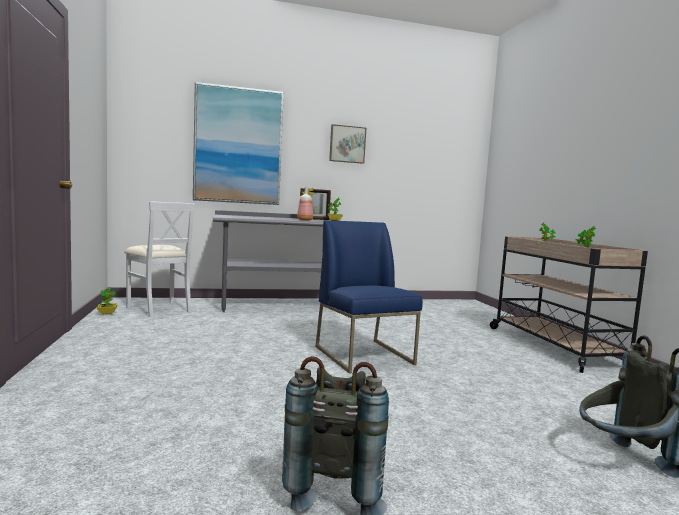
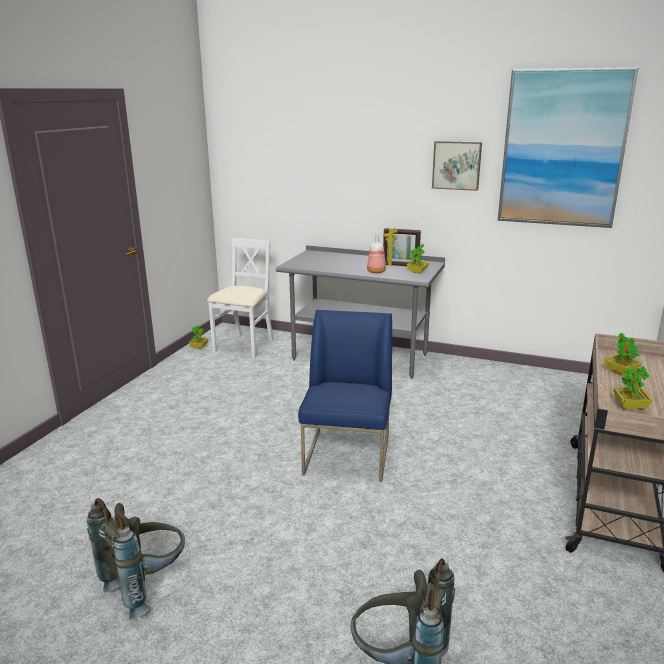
camera: 35 degrees right, 15 degrees up
(159, 309) = (244, 346): white chair -> white chair turned 150 degrees counterclockwise
(238, 146) = (327, 173): picture -> picture (562, 149)

